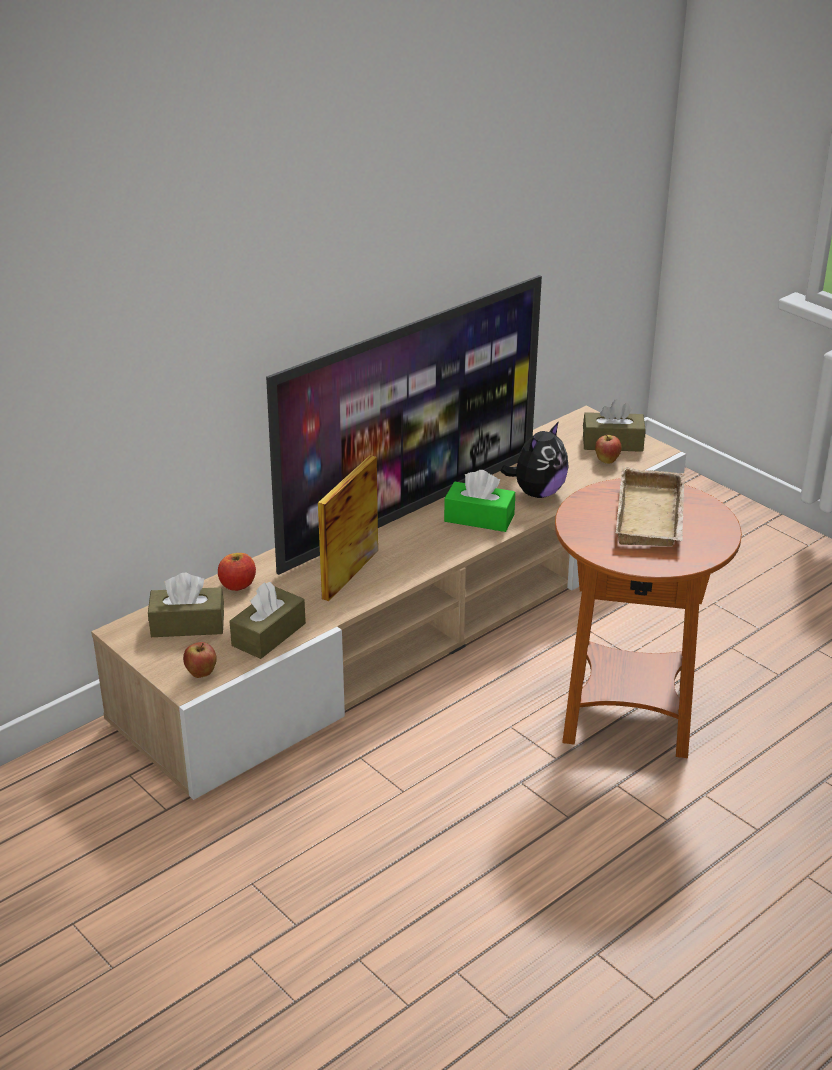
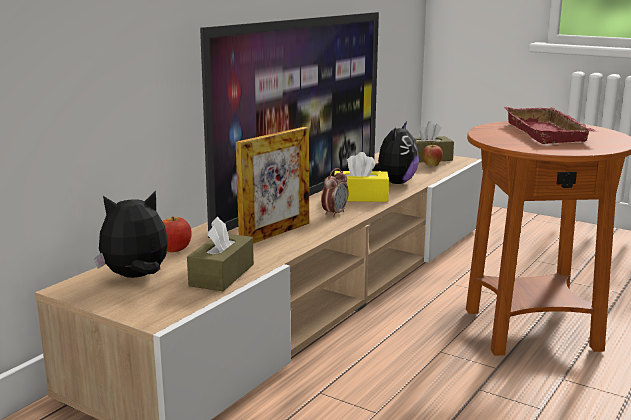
camera: 15 degrees left, 15 degrees down
(187, 624) = (136, 277): brown tissue box -> plush toy
(201, 674) = (166, 308): apple -> none
(350, 574) = (275, 233): picture frame -> picture frame turned 150 degrees counterclockwise
(432, 546) = (334, 213): none -> alarm clock
(479, 518) = (360, 197): green tissue box -> yellow tissue box
(653, 518) = (550, 133): beige tray -> red tray

